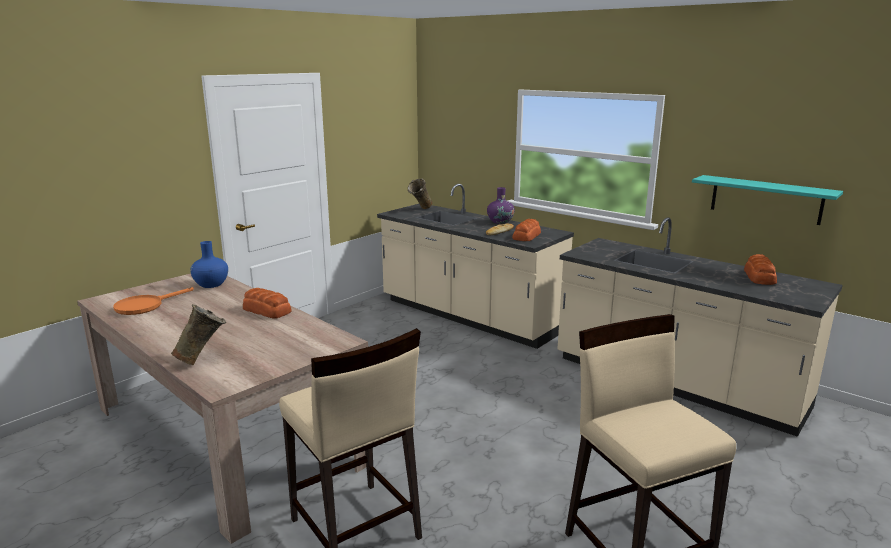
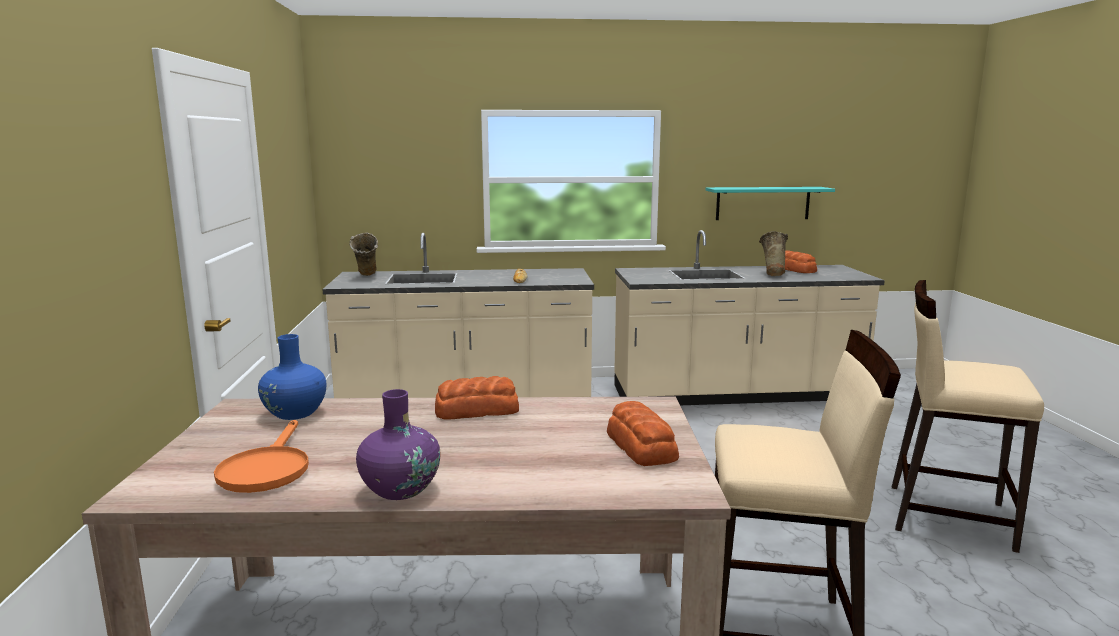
camera: 45 degrees left, 5 degrees down
(203, 360) = (576, 480): beige vase -> beige vase (772, 274)
(500, 222) = (491, 272): purple vase -> purple vase (400, 489)
(527, 236) = (556, 277): bread -> bread (641, 446)

